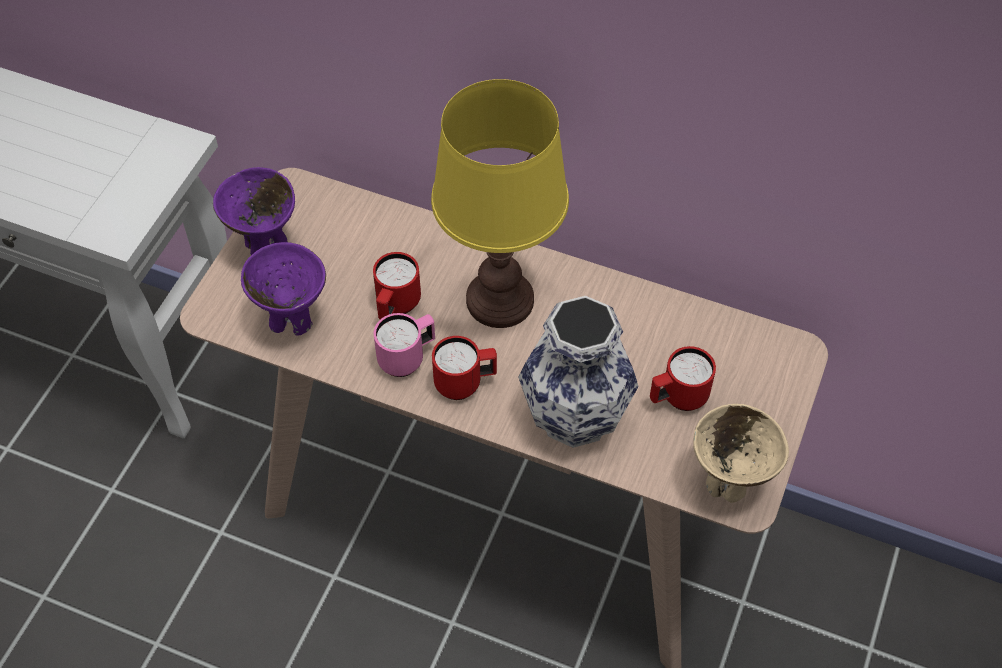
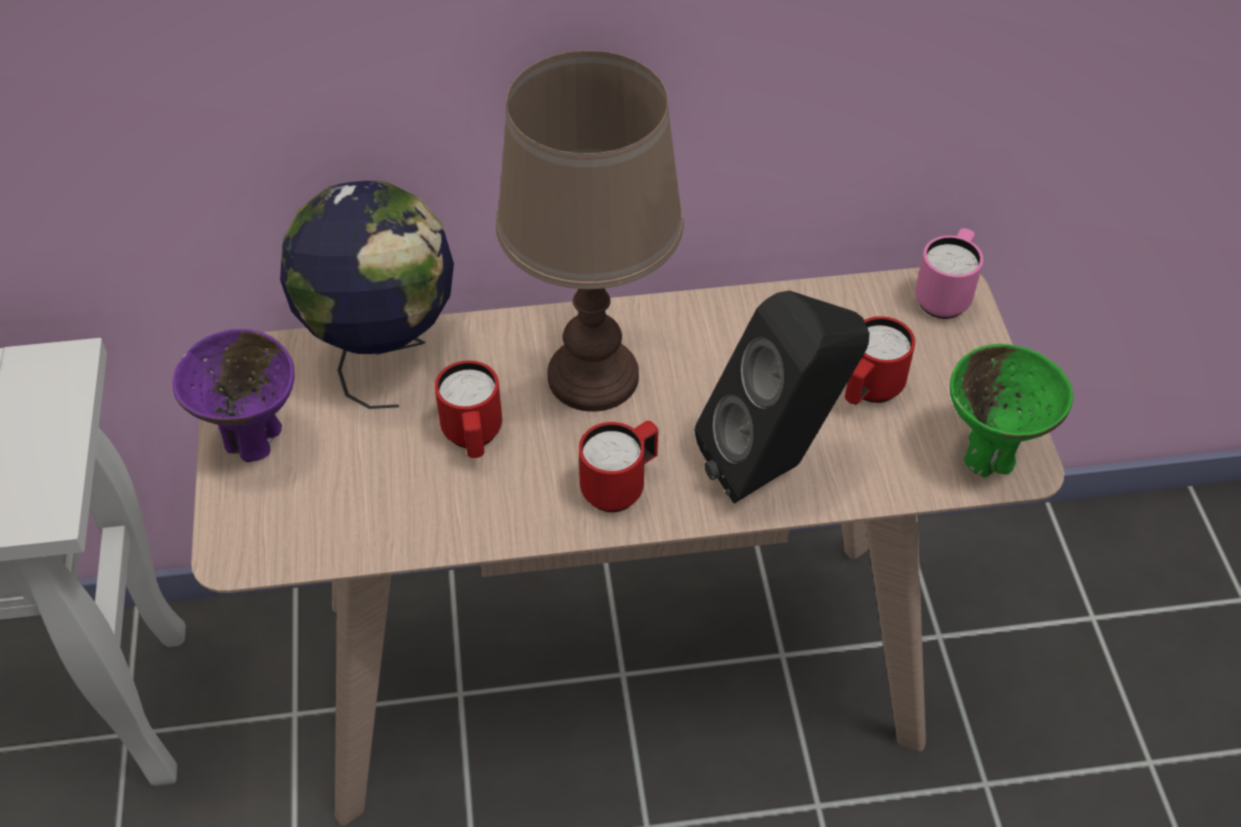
camera: 30 degrees left, 5 degrees down
(291, 321) = (351, 513): purple bowl -> none
(378, 224) = (384, 355): none -> globe
(407, 358) = (530, 490): pink mug -> pink mug (945, 296)
(500, 301) = (594, 377): yellow table lamp -> brown table lamp
(576, 418) = (775, 465): vase -> black speaker
(728, 483) = (989, 455): beige bowl -> green bowl

